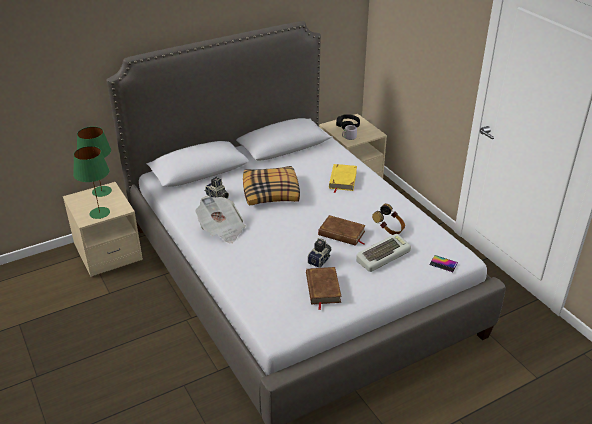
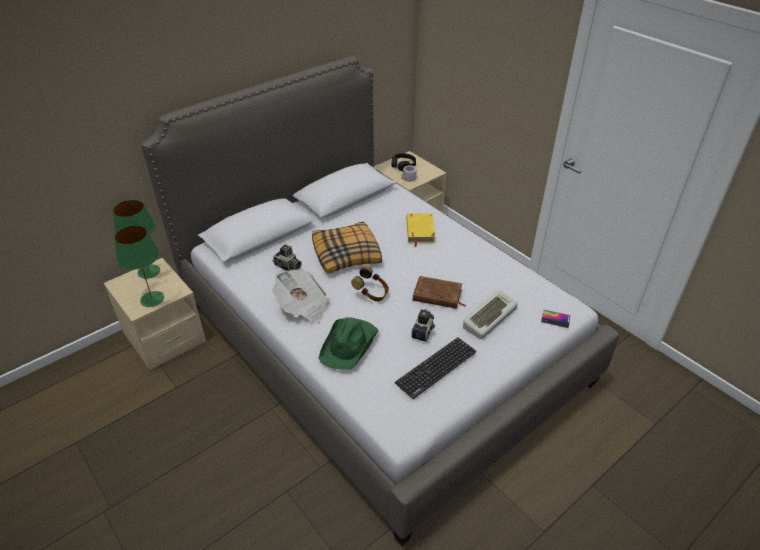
camera: 10 degrees left, 5 degrees up
(253, 262) = (349, 344): none -> green hat
(322, 288) = (436, 367): brown book -> keyboard
(389, 229) = (486, 284): headphones -> headphones (371, 294)

